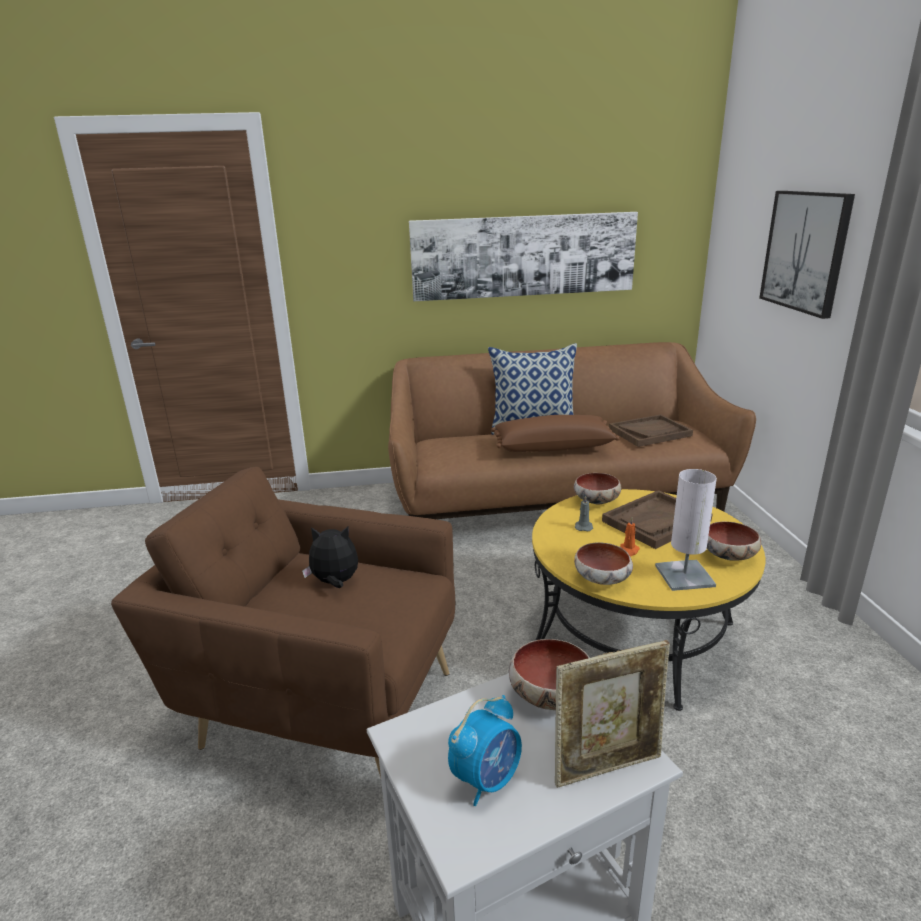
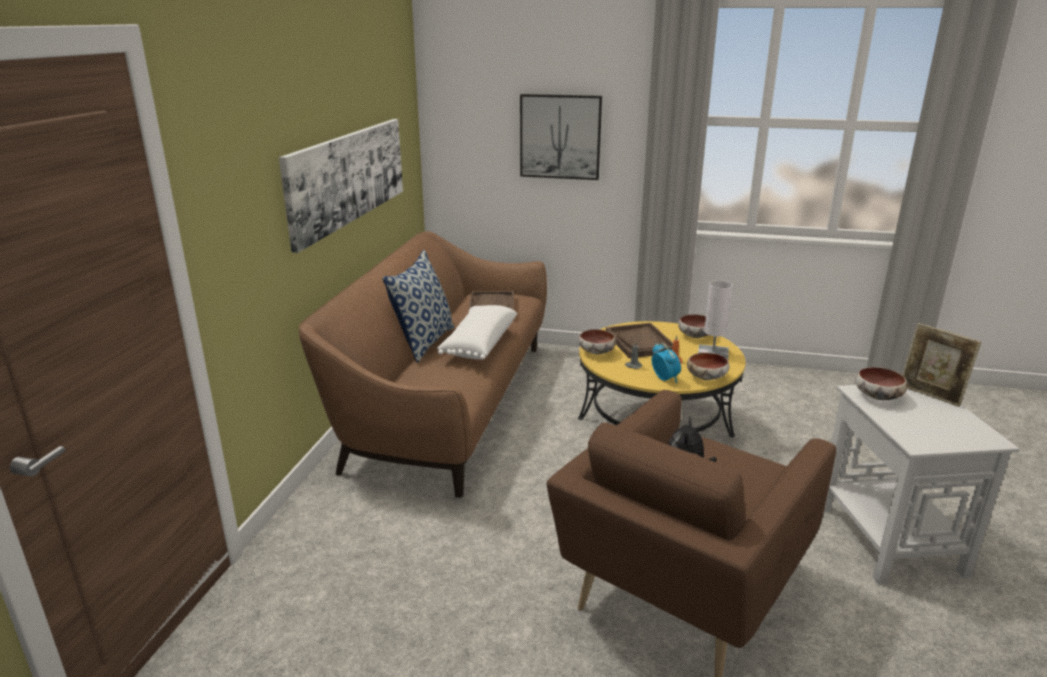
camera: 70 degrees left, 0 degrees up
(487, 779) = (946, 425): alarm clock -> alarm clock (665, 379)
(553, 446) = (478, 344): brown pillow -> white pillow
(607, 766) = (930, 395): picture frame -> picture frame turned 135 degrees clockwise

